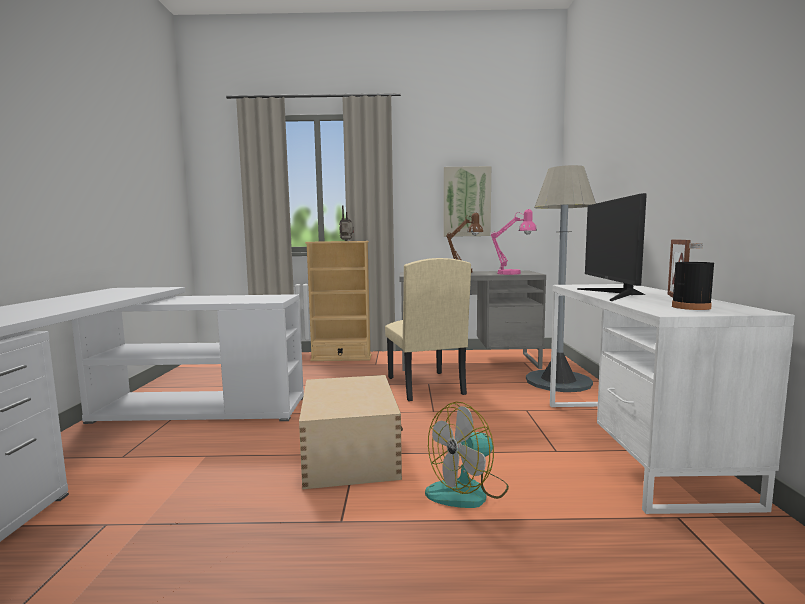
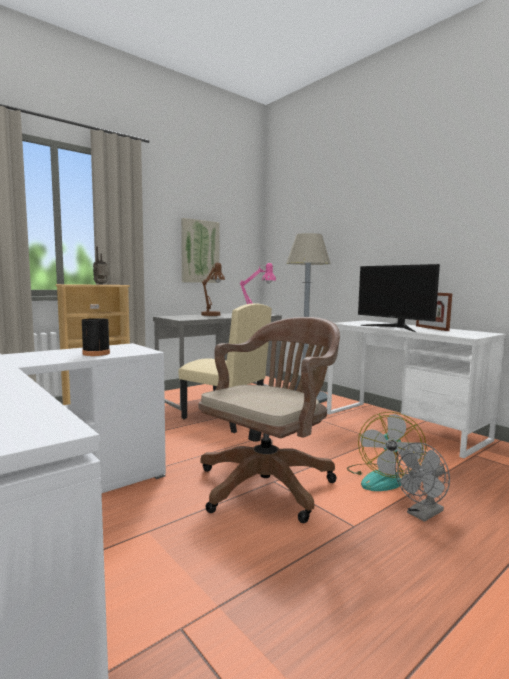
camera: 40 degrees left, 0 degrees up
(349, 454) = (270, 483): beige storage box -> brown office chair
(432, 546) = (422, 514): none -> grey fan
(691, 307) = (461, 333): black bottle -> black bottle (96, 353)

